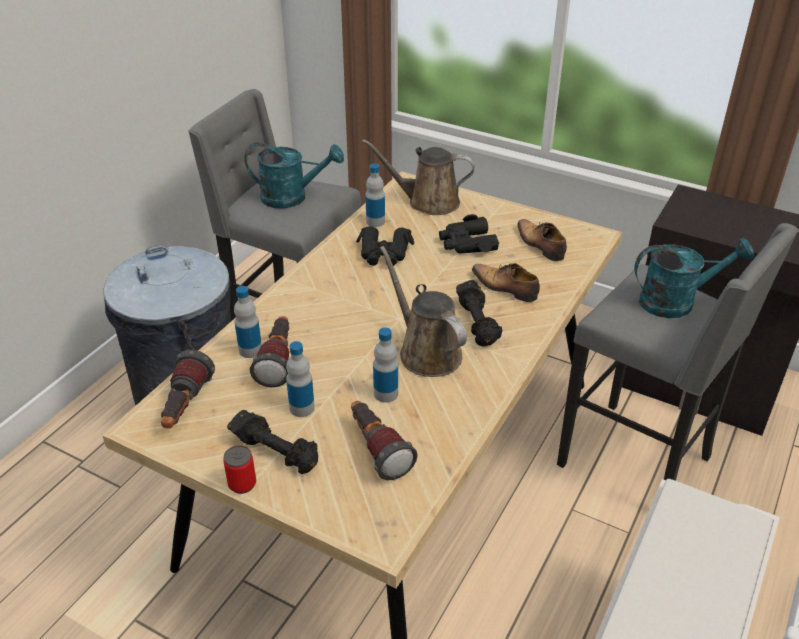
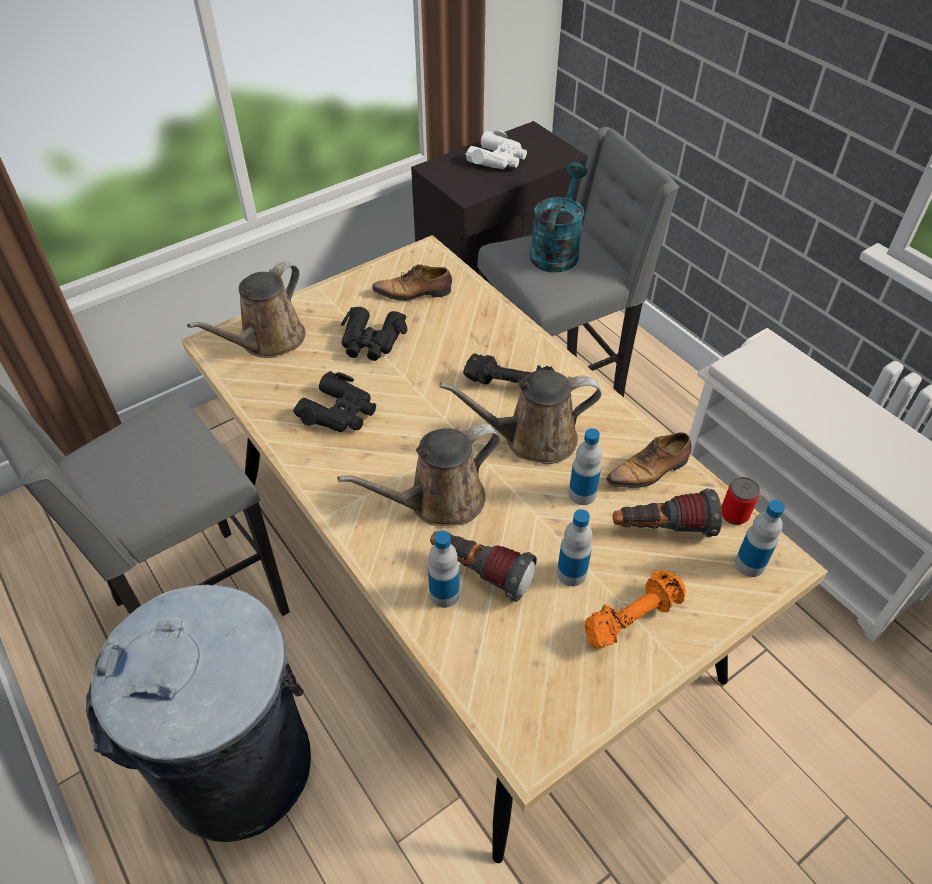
camera: 65 degrees left, 10 degrees up
(185, 407) = (517, 692): flashlight -> none
(242, 484) = (669, 664): can -> can (734, 514)
(276, 451) = (631, 617): black dumbbell -> orange dumbbell
(292, 197) = (148, 457): turquoise watering can -> none
(331, 323) = (439, 501): none -> brown watering can
(375, 221) = (269, 398): bottle -> bottle (749, 564)
(505, 288) = (467, 344): shoe -> shoe (650, 470)
(746, 222) = (498, 159): none -> white binoculars

